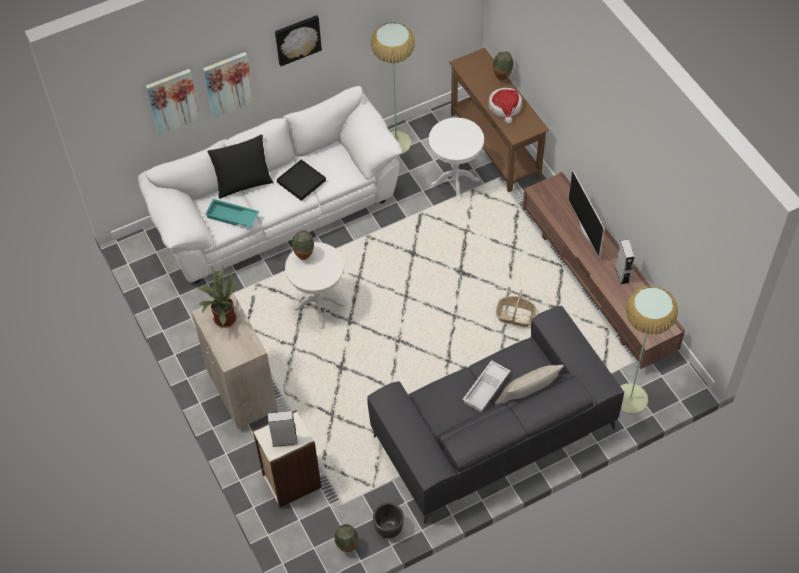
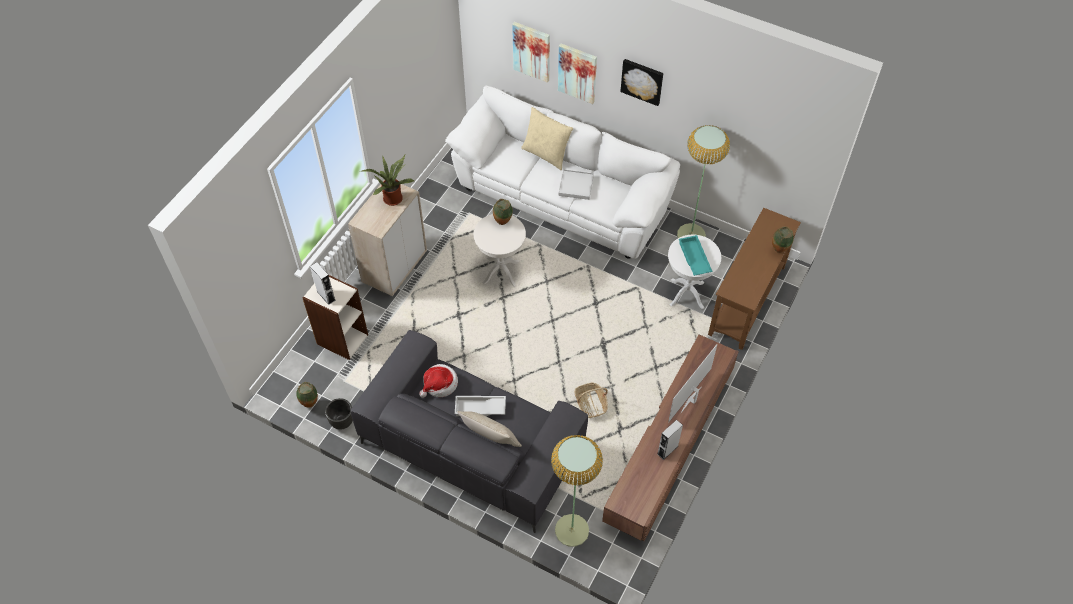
camera: 55 degrees right, 0 degrees up
(232, 217) = (510, 164): turquoise tray -> turquoise tray (693, 258)
(243, 183) = (546, 154): black pillow -> beige pillow
(301, 181) = (576, 186): black tray -> white tray
(505, 107) = (750, 268): hat -> hat (439, 384)

